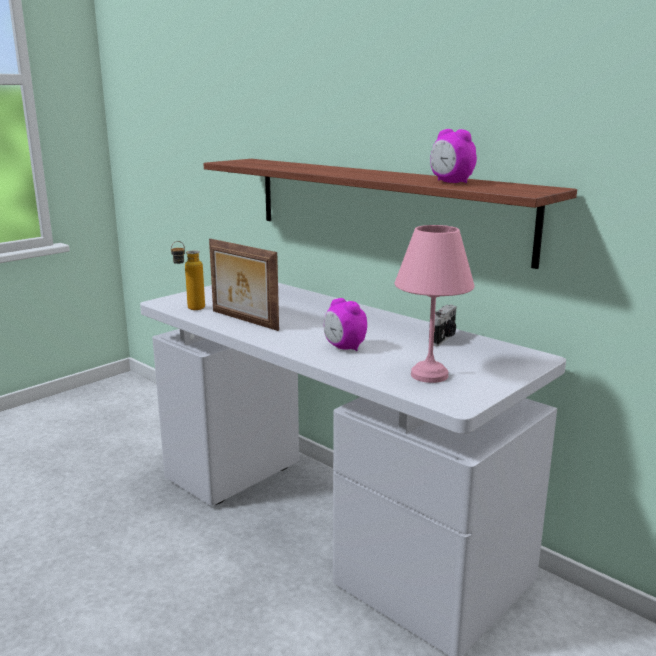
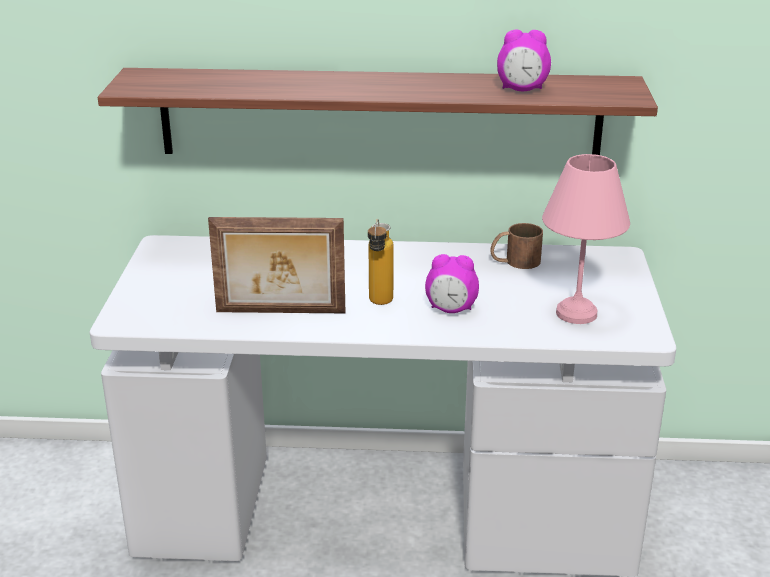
camera: 40 degrees left, 10 degrees up
(190, 309) = (182, 320): bottle -> bottle (379, 305)
(443, 338) = (514, 261): camera -> brown mug

